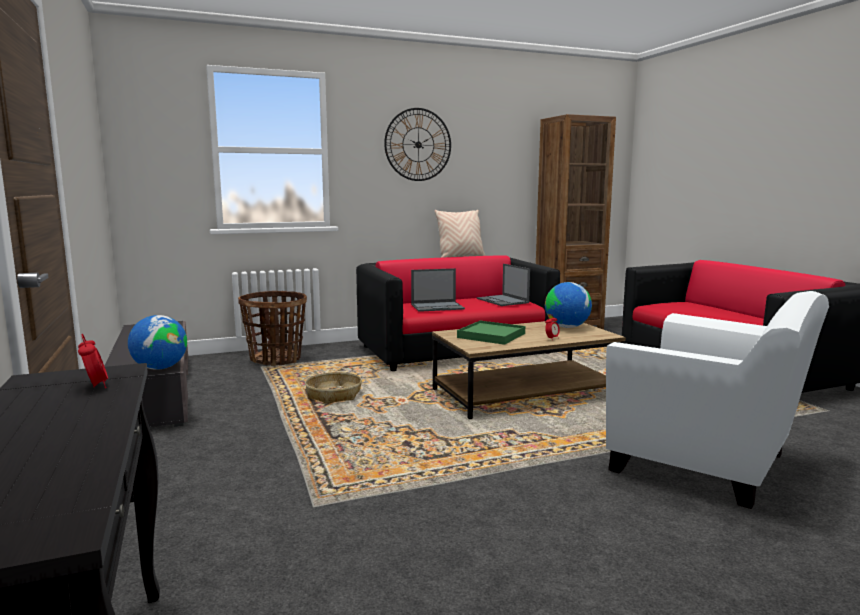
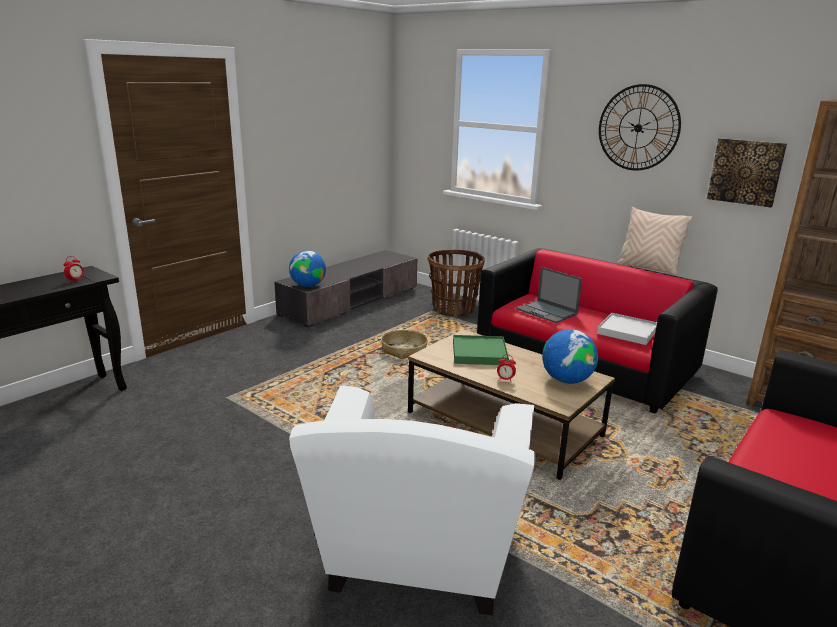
camera: 60 degrees right, 10 degrees up
(498, 173) = (745, 172): none -> picture
(503, 301) = (627, 331): laptop -> white tray

